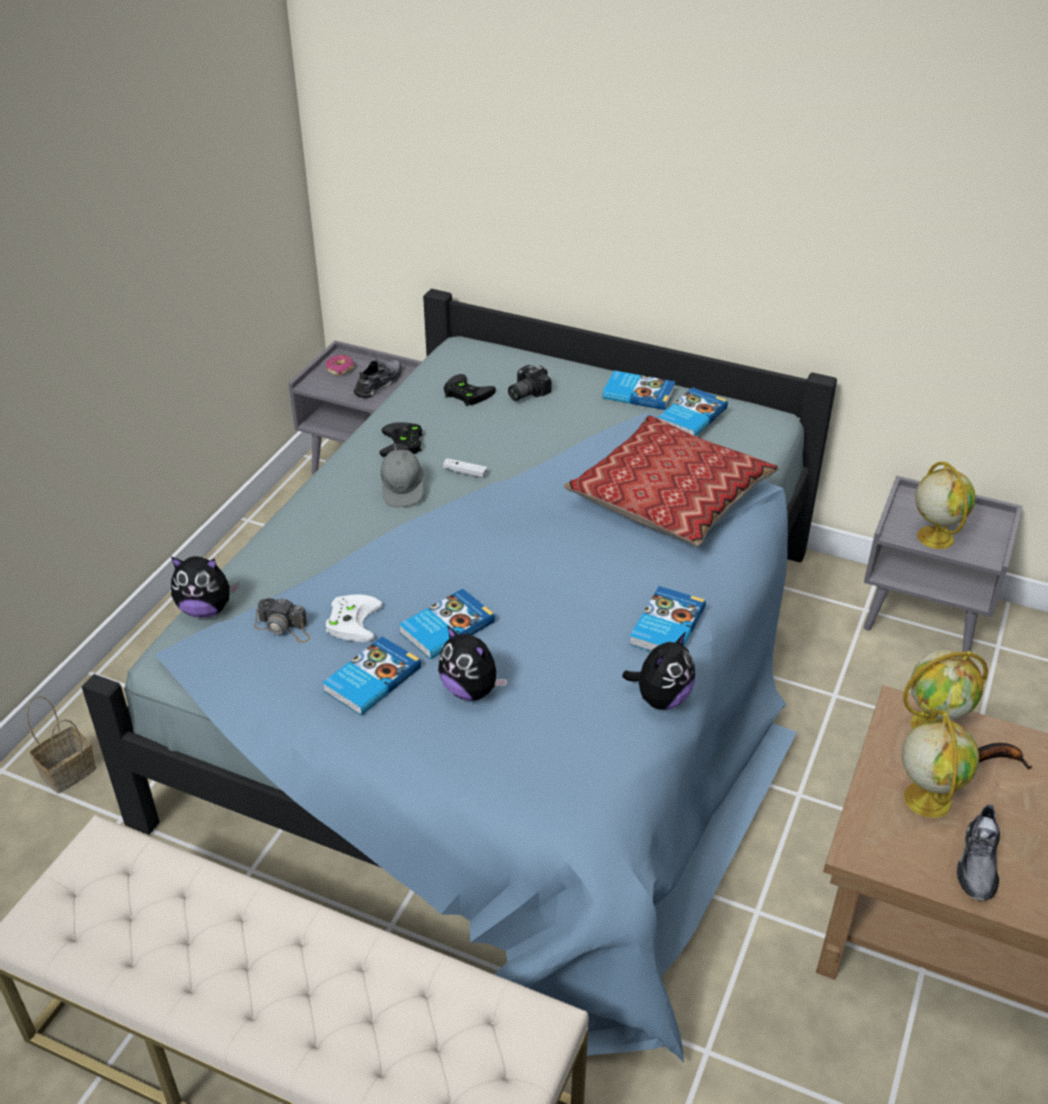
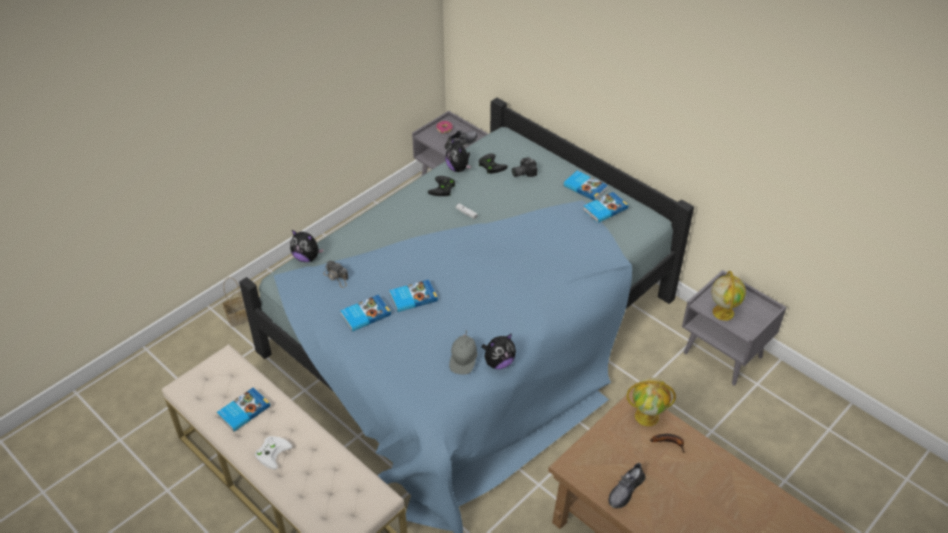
camera: 20 degrees right, 5 degrees up
(351, 620) = (370, 281): white game controller -> white game controller (272, 452)
(403, 489) = (430, 215): grey cap -> grey cap (464, 360)
(471, 690) = (409, 333): plush toy -> plush toy (458, 168)
(665, 626) = (521, 326): book -> book (243, 411)
(670, 496) = (566, 254): pillow -> none
(926, 798) = (619, 451): globe -> none

